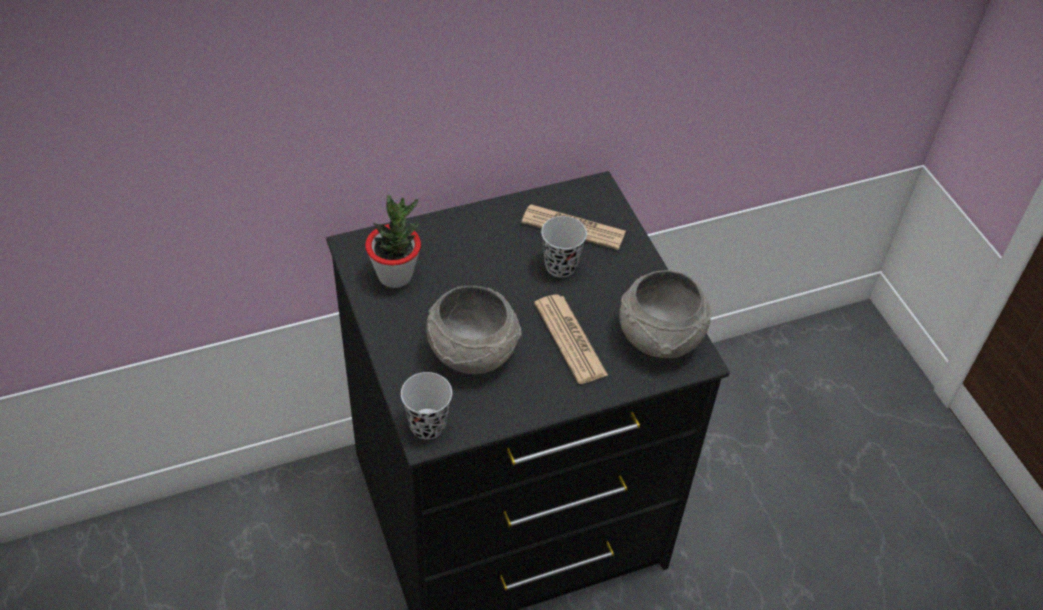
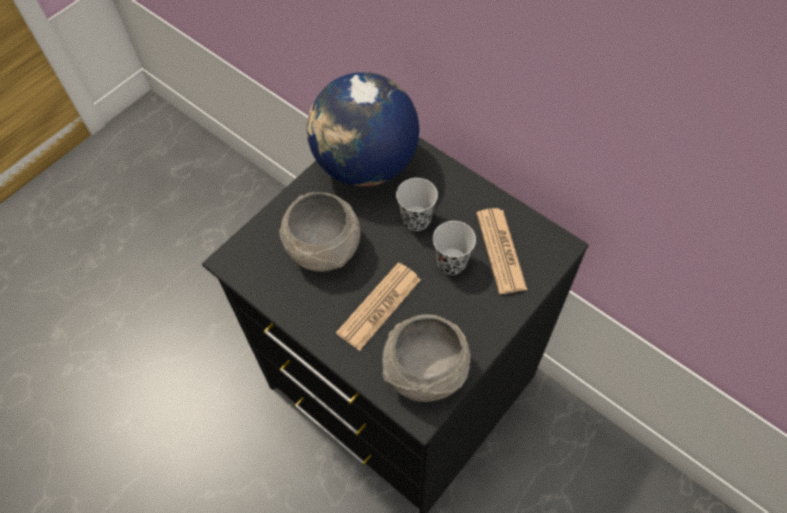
camera: 65 degrees right, 10 degrees up
(395, 275) = (365, 165): potted plant -> globe
(427, 425) = (240, 255): black cup -> black cup (416, 219)

